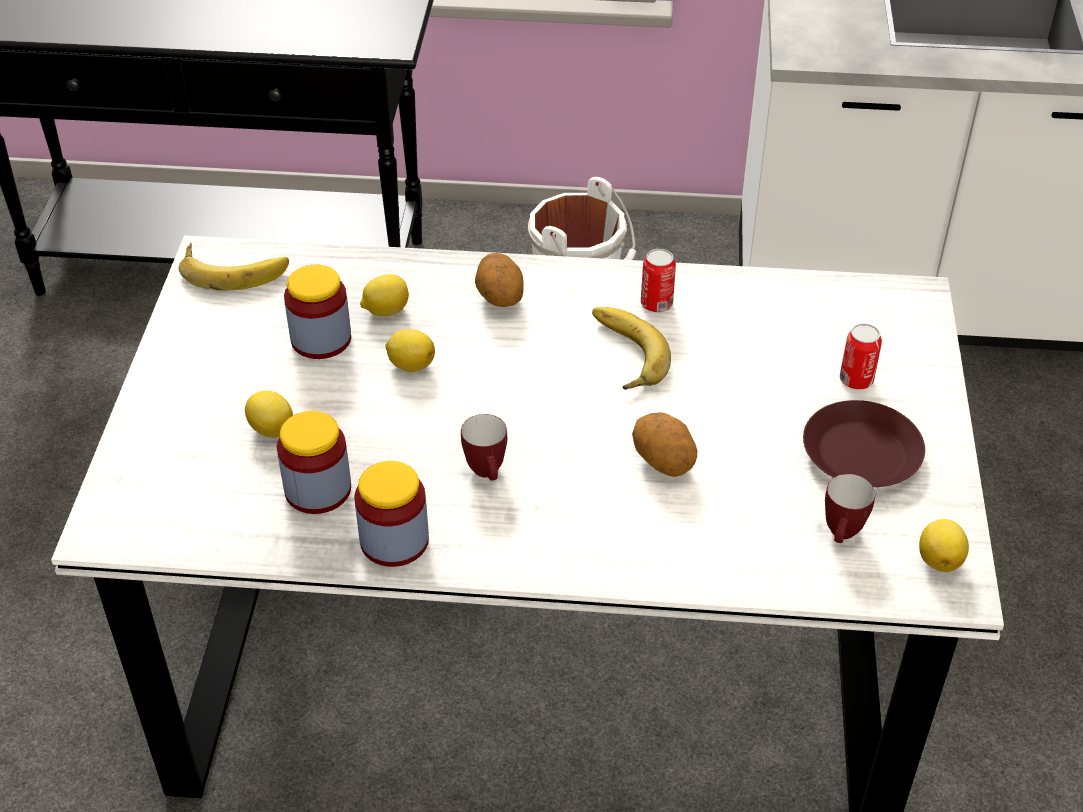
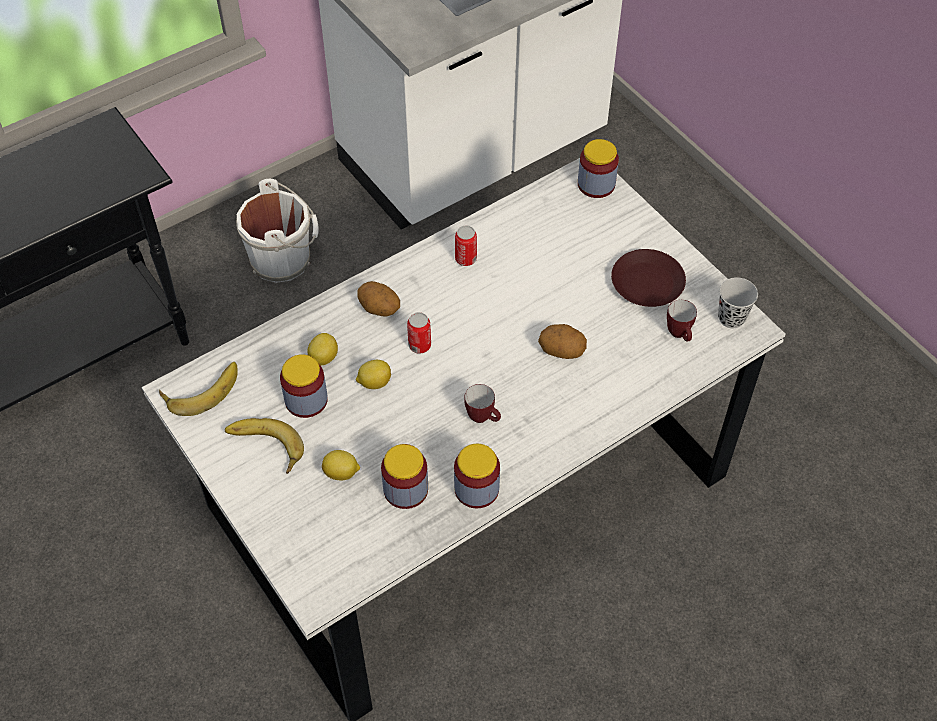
camera: 40 degrees left, 10 degrees up
(621, 354) = (479, 302): banana -> banana (264, 448)
(856, 380) = (606, 242): can -> can (419, 345)
(911, 313) = (596, 184): none -> jar
(939, 559) = (731, 318): lemon -> black cup

